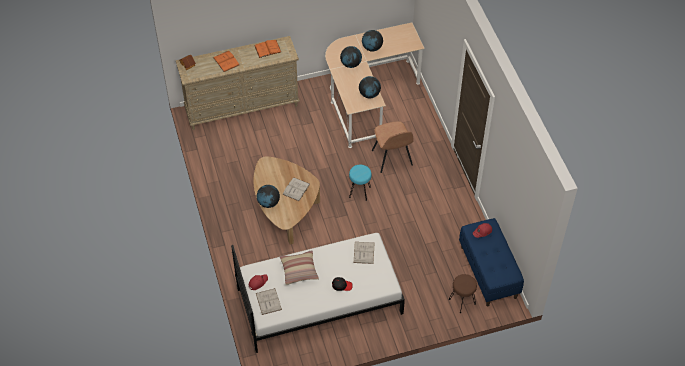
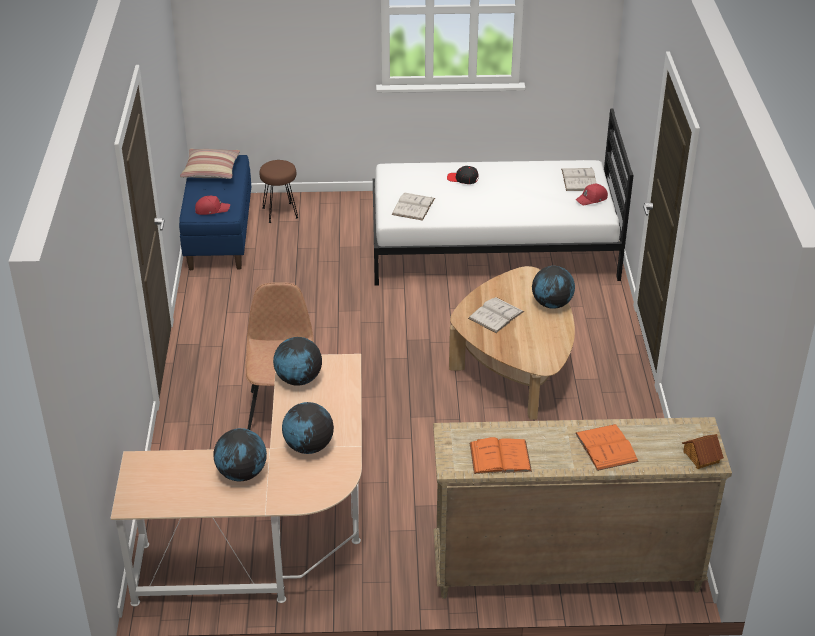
camera: 165 degrees left, 15 degrees down
(299, 270) = (523, 203): pillow -> pillow (211, 170)
(360, 191) = (370, 368): turquoise stool -> none

